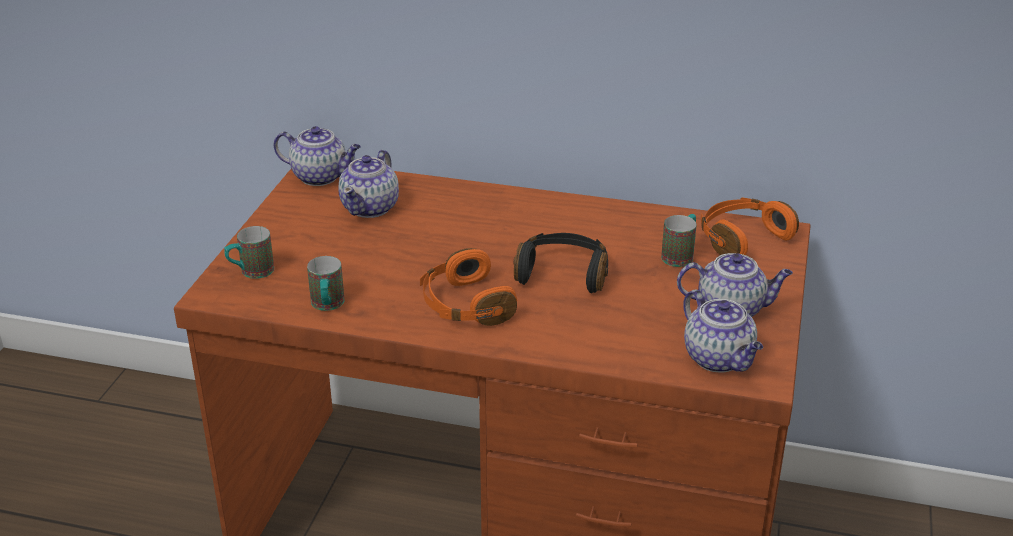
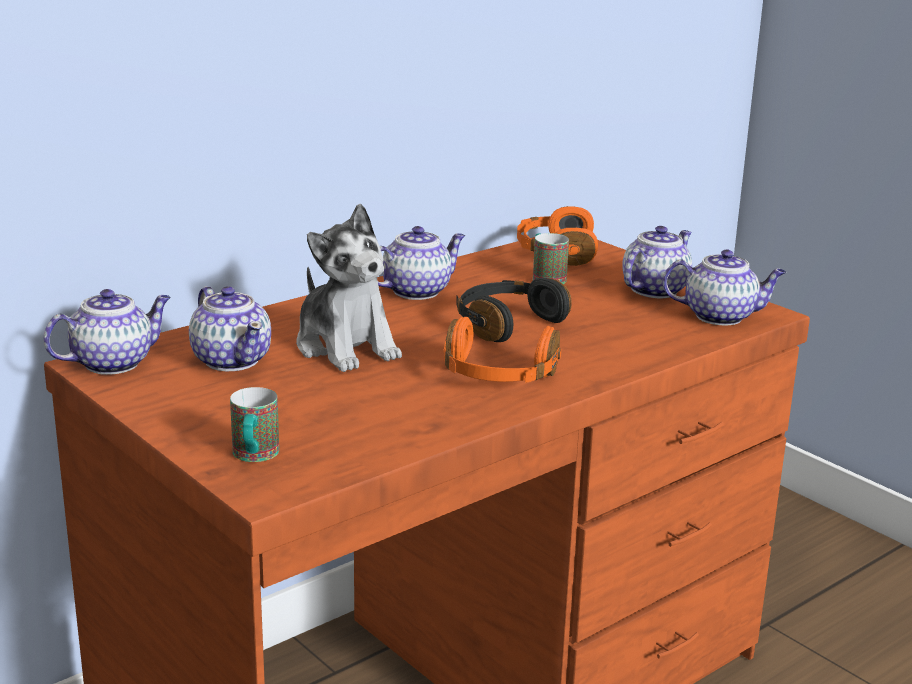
camera: 55 degrees left, 10 degrees down
(327, 306) = (395, 437): mug -> none
(439, 234) = (346, 347): none -> plush toy
(572, 218) = (417, 291): none -> teapot

